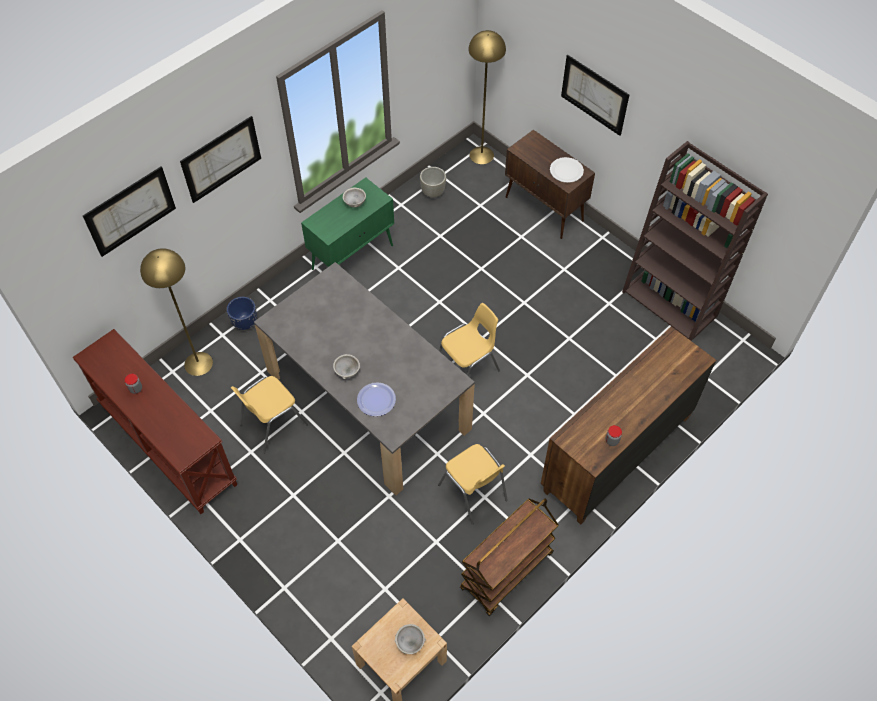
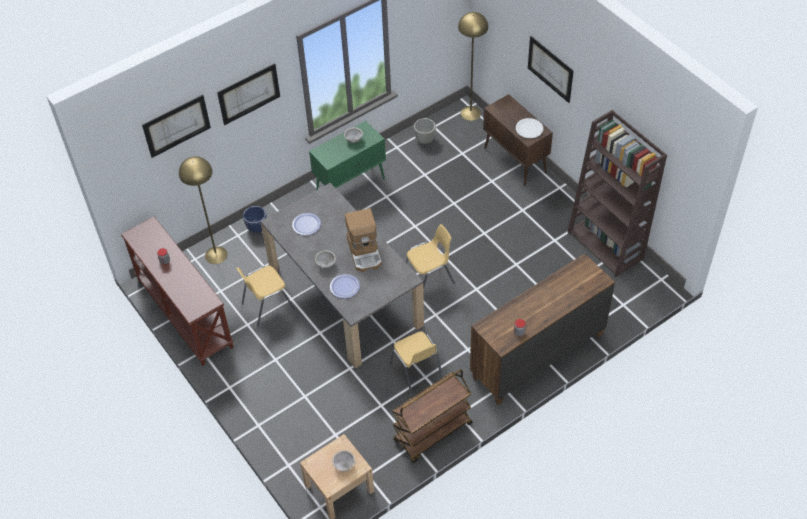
camera: 10 degrees right, 5 degrees down
(314, 320) = (306, 224): none -> plate
(394, 350) = (365, 252): none -> coffee machine

